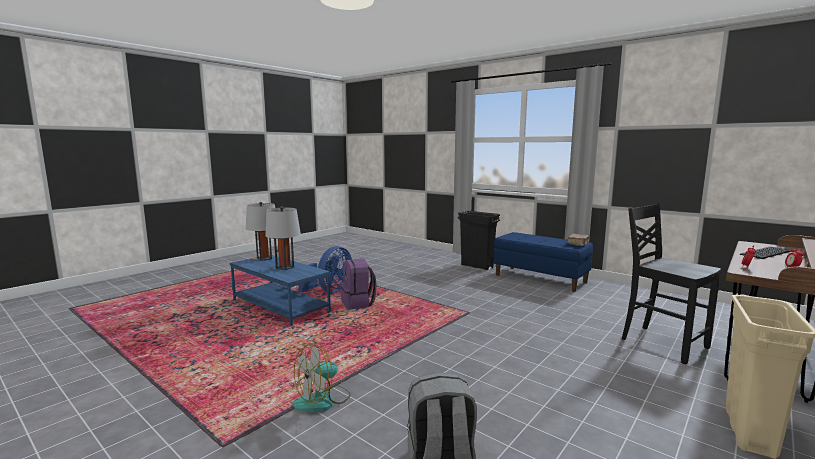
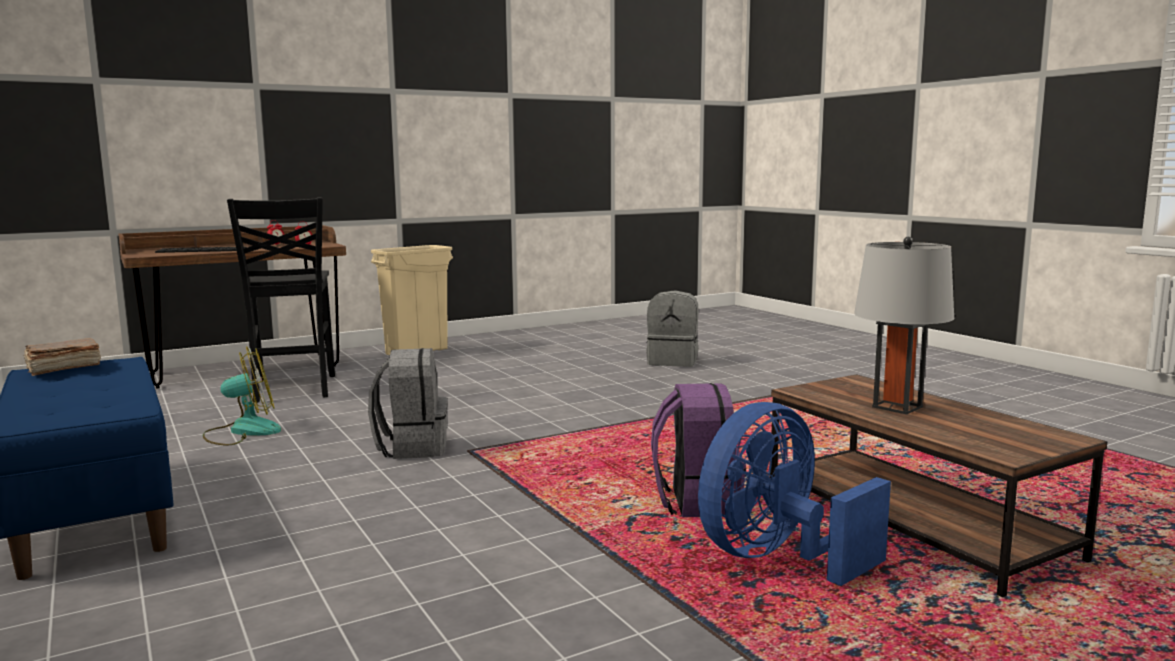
camera: 160 degrees left, 0 degrees up
(264, 258) = (1006, 446): grey table lamp -> none
(279, 306) = (915, 523): blue coffee table -> brown coffee table
(322, 400) = (769, 392): fan -> fan (243, 431)
(477, 266) = (103, 615): black trash can -> none
(496, 311) = (412, 448): none -> grey backpack

